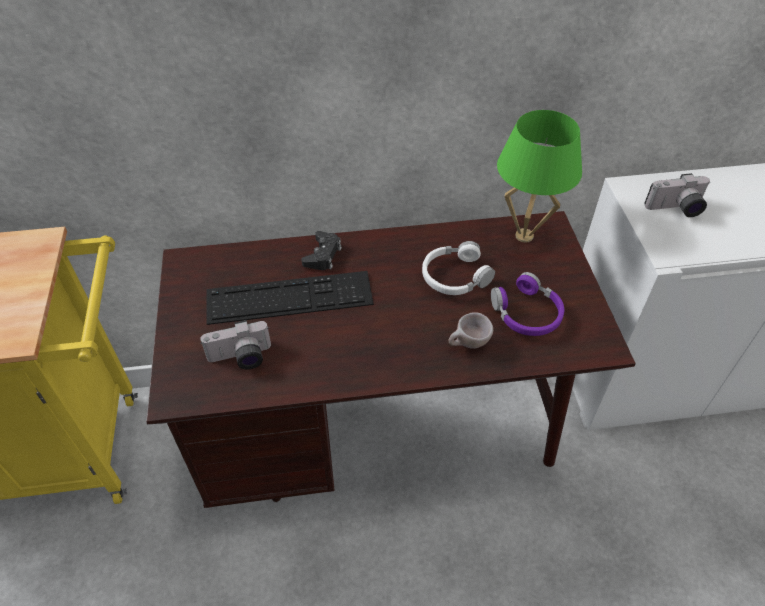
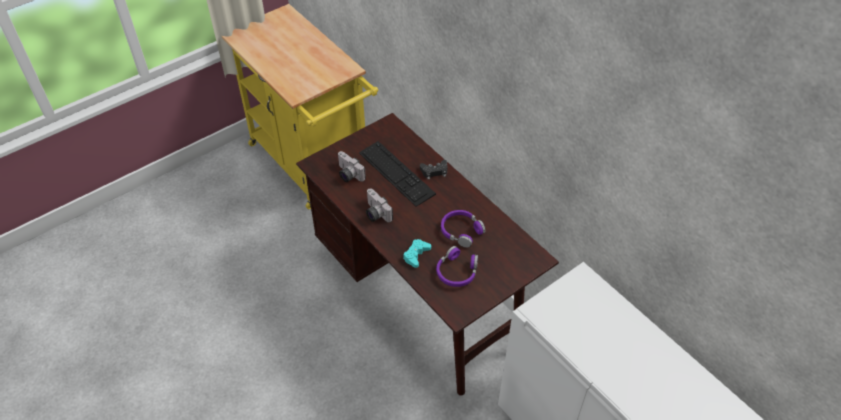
camera: 60 degrees right, 0 degrees up
(455, 276) = (461, 231): white headphones -> purple headphones
(468, 345) = (416, 255): beige cup -> turquoise game controller
(523, 236) = (519, 249): green table lamp -> none
(676, 209) = (580, 305): camera -> camera (375, 213)

